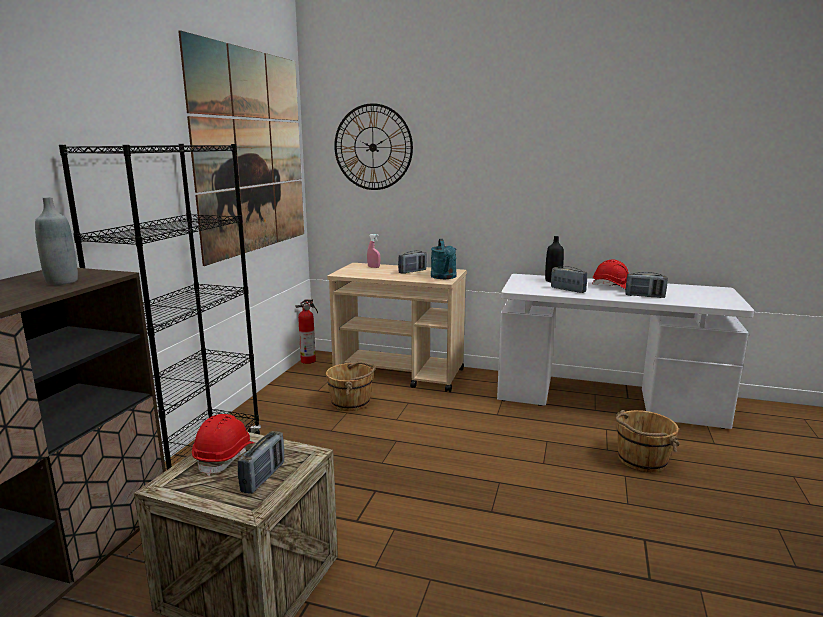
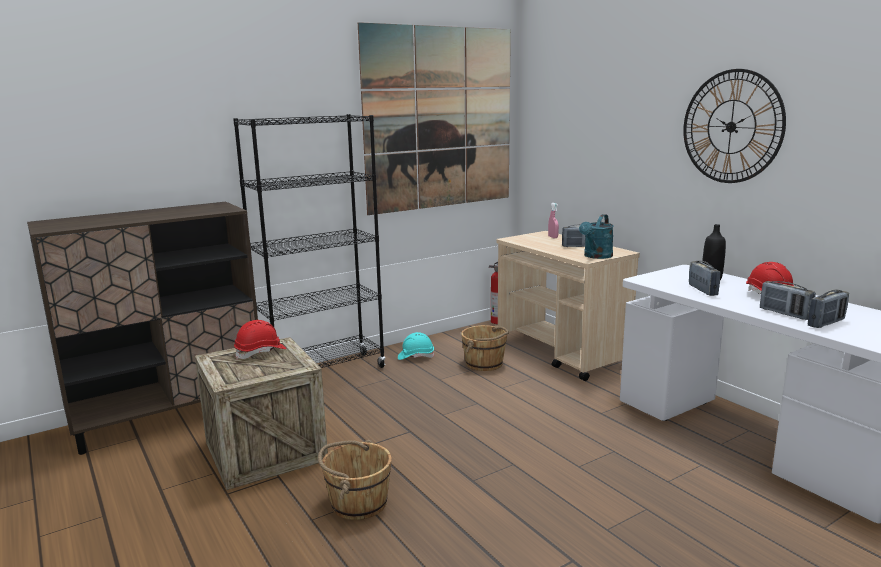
camera: 40 degrees right, 0 degrees up
(62, 282) = (199, 211): grey bottle -> none
(263, 477) = (259, 370): radio -> radio (826, 323)
(276, 416) = (416, 356): none -> turquoise hard hat
(373, 147) = (570, 113): wall clock -> wall clock (731, 127)
(641, 460) = (691, 504): brown bucket -> brown bucket (358, 502)

